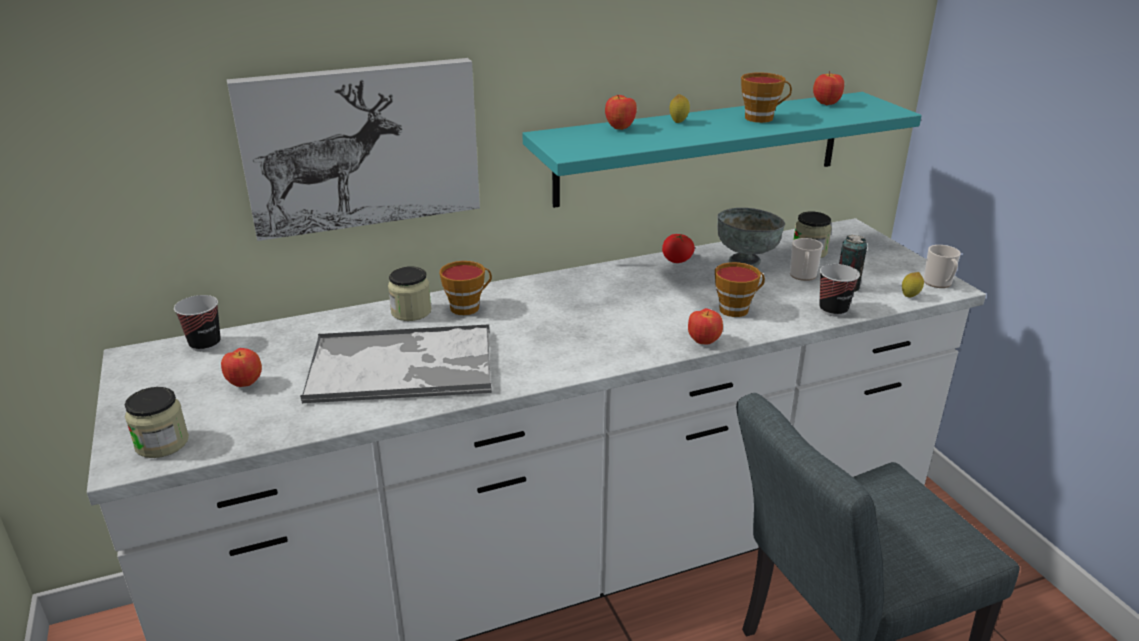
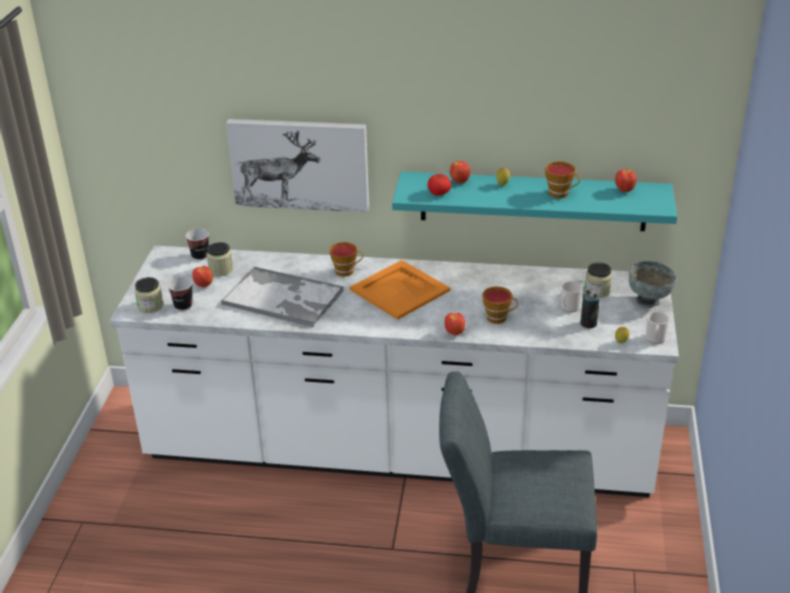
camera: 30 degrees right, 5 degrees up
(411, 312) = (314, 265): jar -> jar (221, 269)
(567, 311) = (398, 290): none -> orange tray
(677, 260) = (501, 273): tomato -> tomato (439, 193)
(745, 262) = (544, 287): grey bowl -> grey bowl (648, 301)
(833, 310) = (558, 336): cup -> cup (183, 306)

